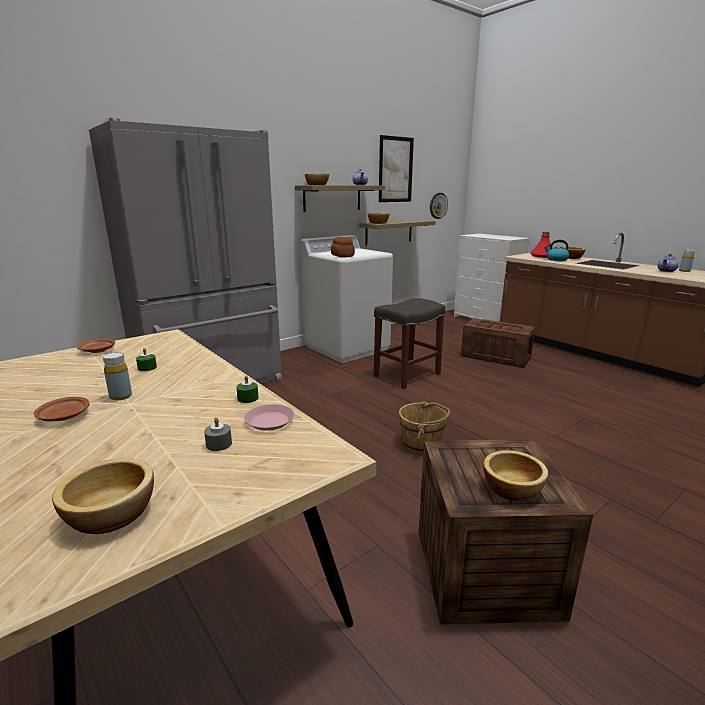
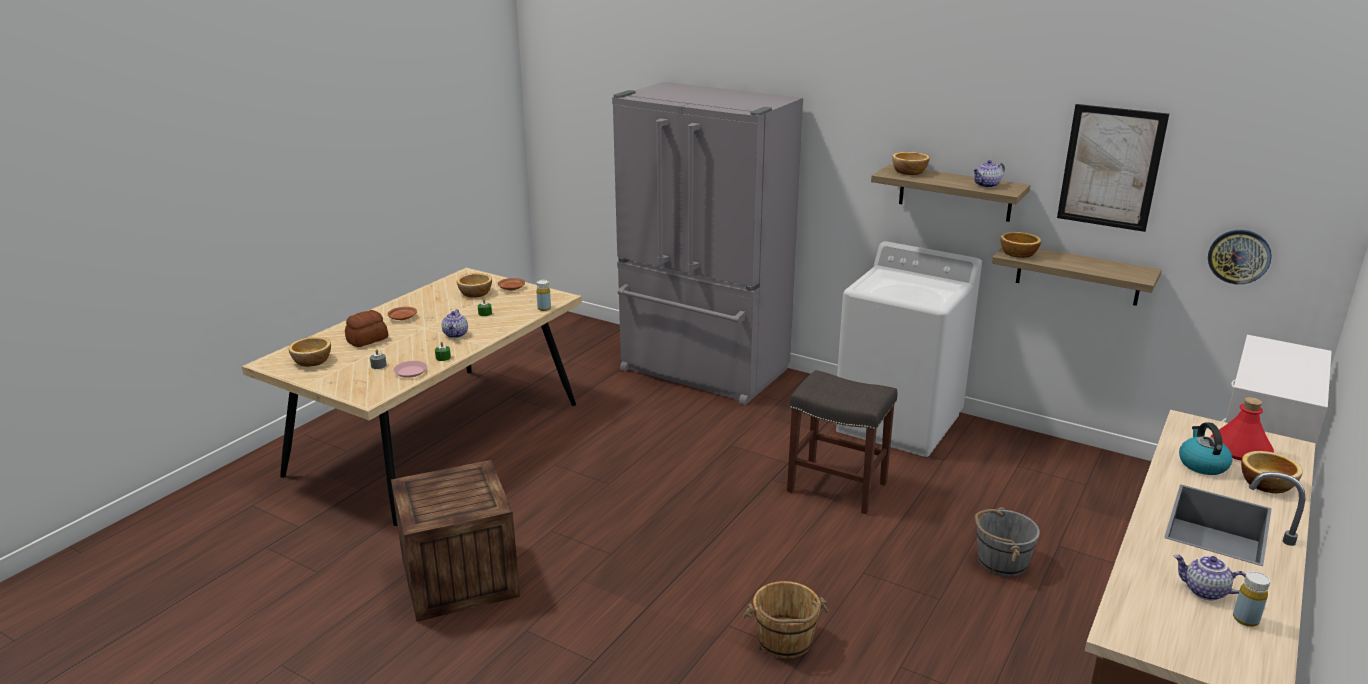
camera: 70 degrees right, 5 degrees up
(121, 396) = (434, 322): yellow bottle -> yellow bottle (544, 308)
(186, 386) = (456, 334): none -> teapot
(342, 256) = (869, 286): bread -> bread (366, 340)
(422, 443) = (648, 523): brown bucket -> brown bucket (784, 641)
(494, 356) = (1001, 561): crate -> grey bucket
(512, 488) = (429, 501): bowl -> bowl (476, 293)

